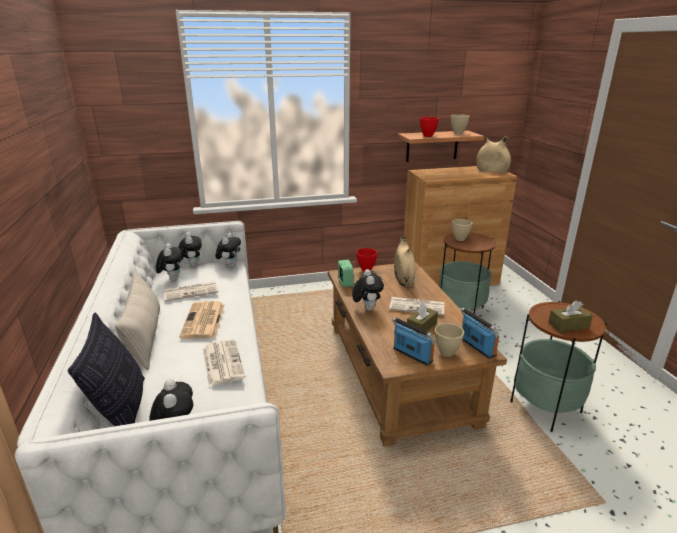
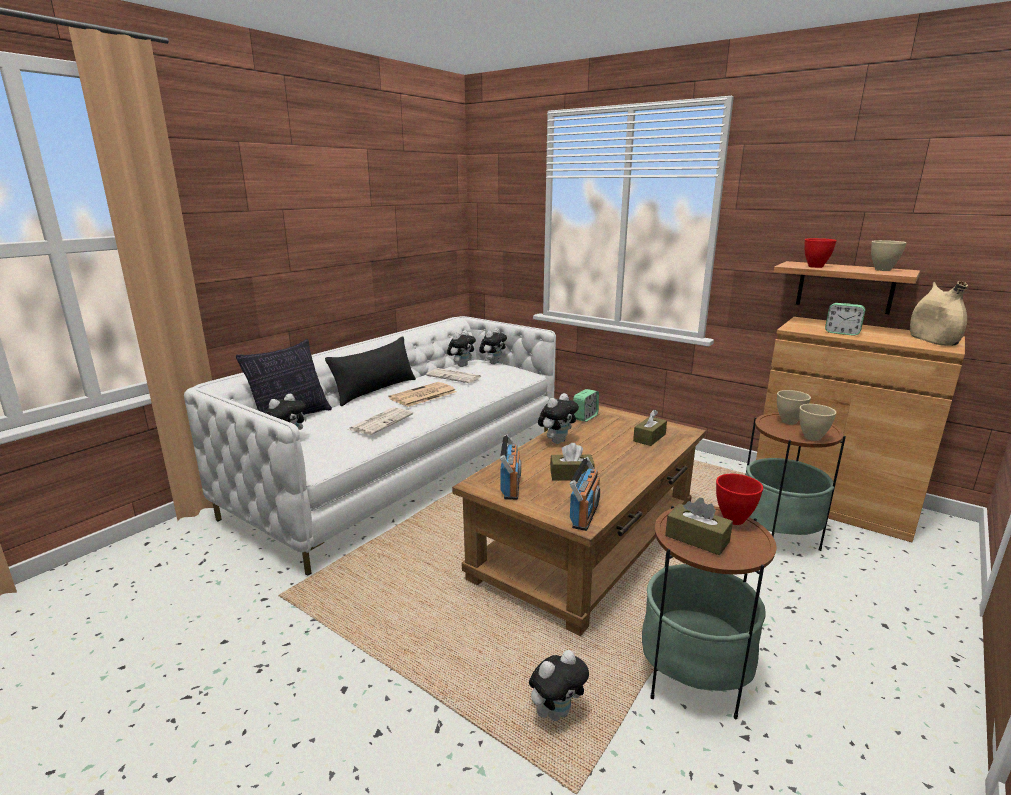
camera: 50 degrees right, 5 degrees down
(145, 338) = (375, 390): beige pillow -> black pillow
(230, 266) = (524, 374): plush toy -> plush toy (556, 712)
(366, 269) = (631, 416): red bowl -> red bowl (735, 519)
(403, 280) = (649, 438): beige vase -> brown tissue box
(417, 306) = (608, 461): newspaper -> none
(446, 353) = (543, 502): beige bowl -> beige bowl (811, 437)
(454, 176) = (842, 333): none -> alarm clock

